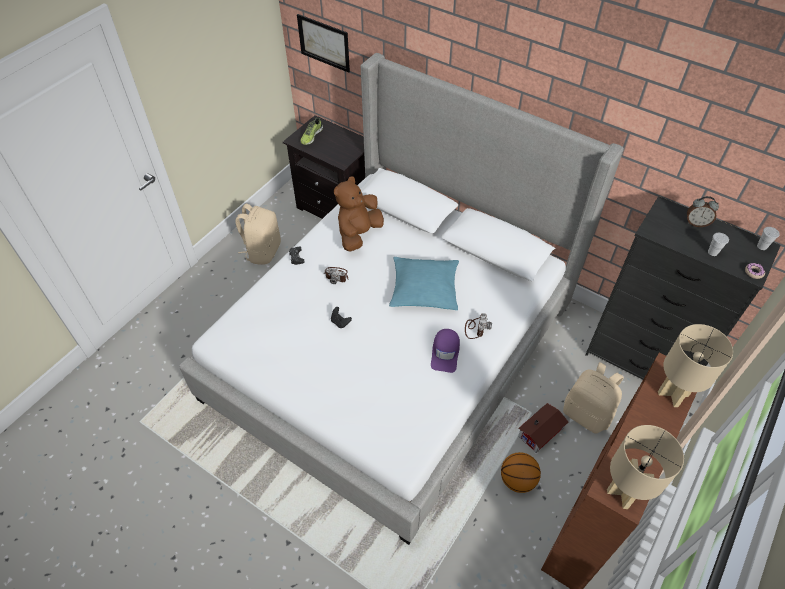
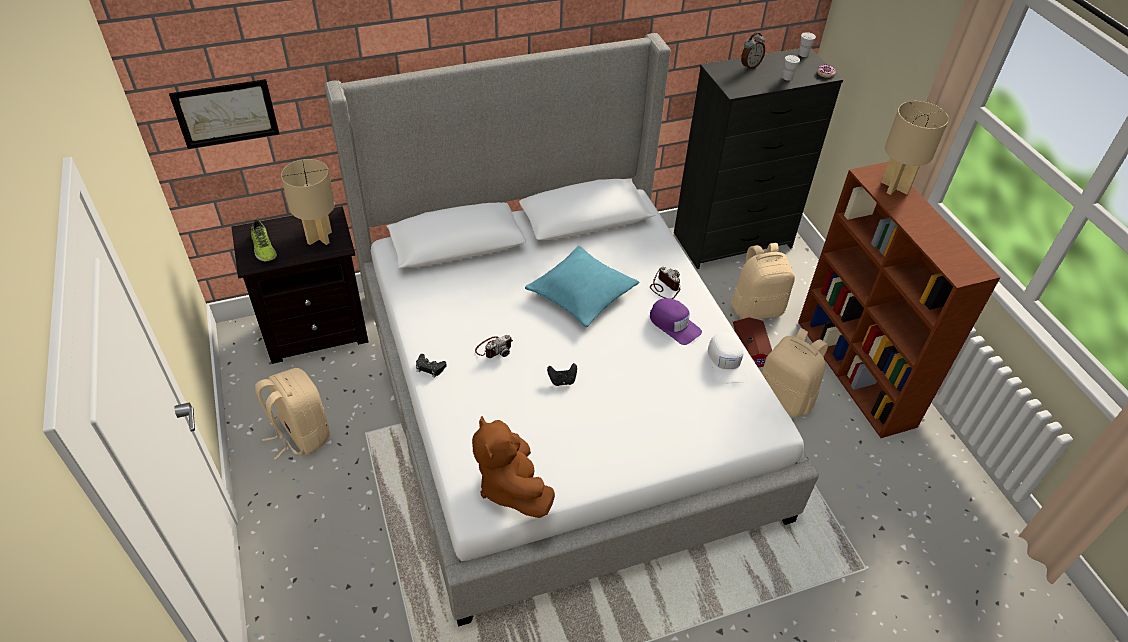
camera: 55 degrees left, 5 degrees down
(358, 234) = (453, 299): brown plush toy -> brown plush toy (511, 486)
(439, 401) = (726, 362): none -> white cap
(517, 480) = (785, 397): basketball -> beige backpack
(623, 493) = (968, 267): beige table lamp -> beige table lamp (320, 237)

